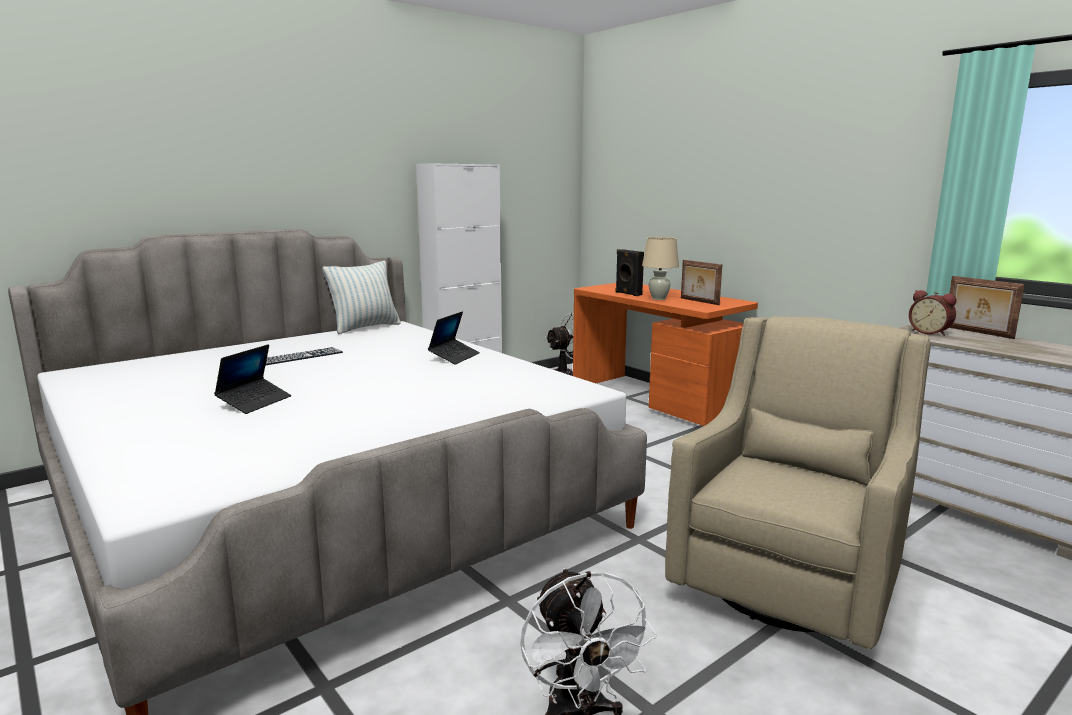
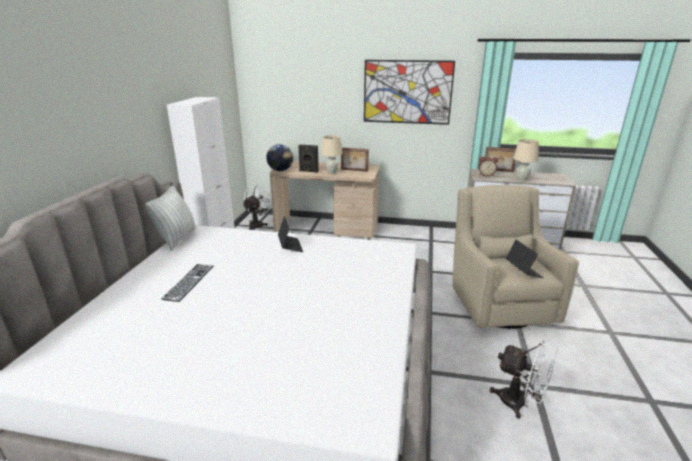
camera: 40 degrees left, 10 degrees up
(255, 402) = (252, 329): laptop -> laptop (523, 271)
(593, 288) = (280, 170): none -> globe
(656, 399) = (327, 228): orange desk -> beige desk
(813, 168) = (407, 92): none -> picture
(1003, 349) = (521, 179): none -> beige table lamp

